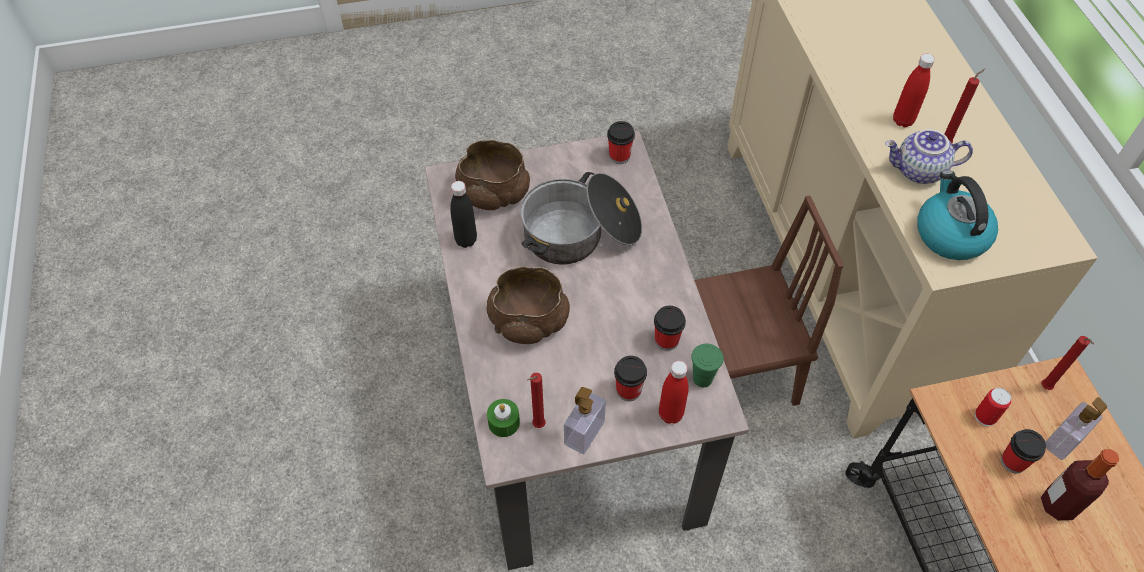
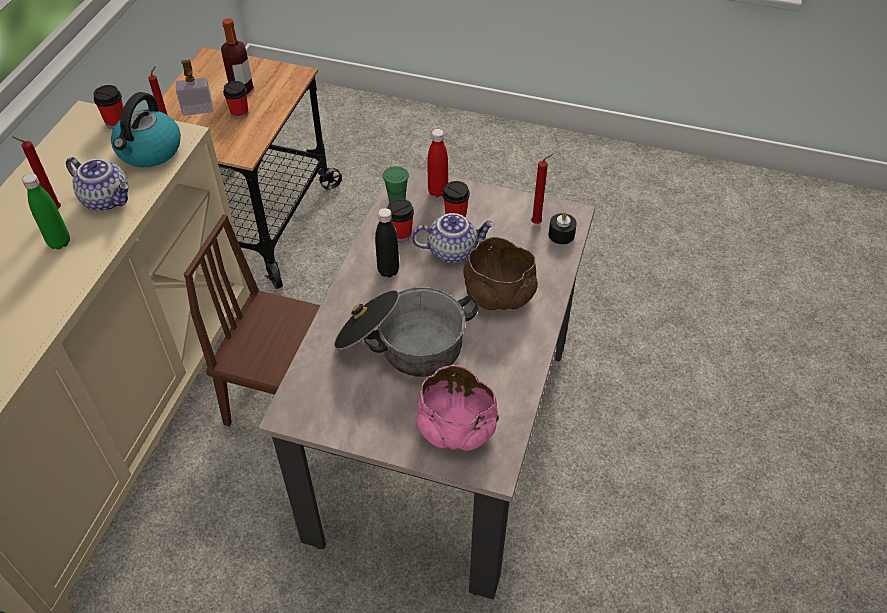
camera: 150 degrees left, 5 degrees down
(466, 240) = (513, 388): black bottle -> black bottle (388, 270)
(494, 193) = (456, 426): brown bowl -> pink bowl
(504, 422) = (561, 234): green candle -> black candle
(584, 433) = (506, 205): soap dispenser -> none
(603, 346) = (452, 250): none -> teapot
(619, 156) = (303, 406): cup -> cup (116, 122)
(903, 120) = (59, 242): red bottle -> green bottle
(985, 416) = (225, 137): can -> none

